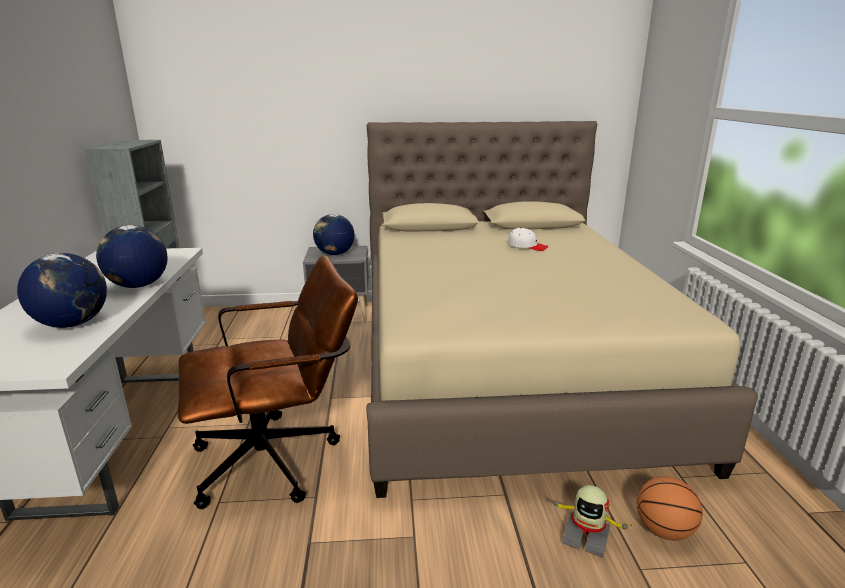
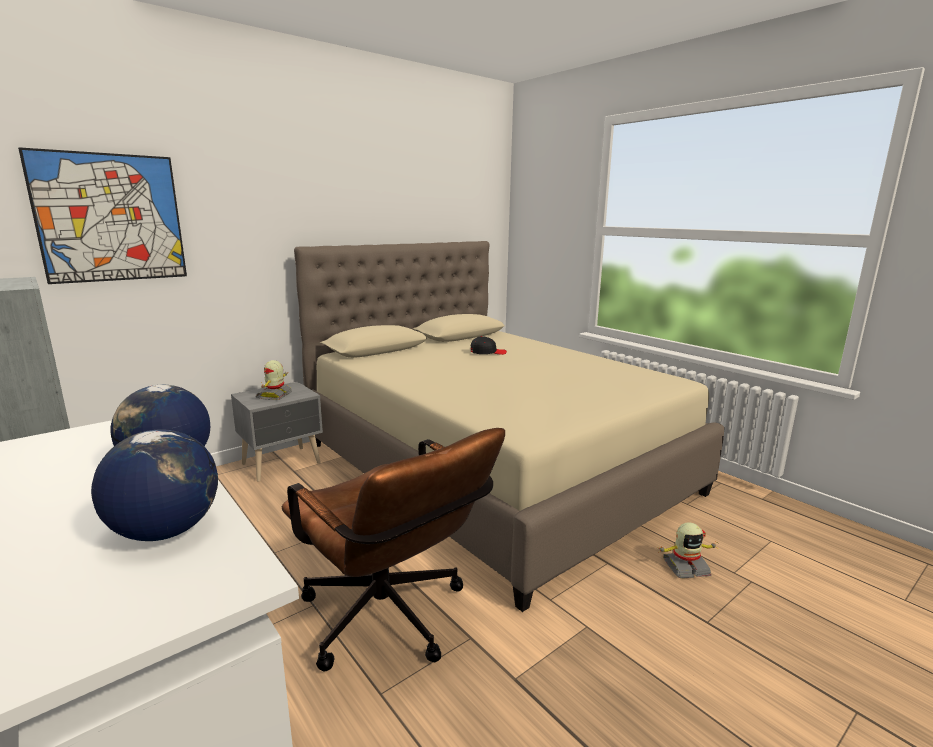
camera: 35 degrees left, 5 degrees down
(227, 96) = (111, 218): none -> picture
(279, 458) = (391, 622): brown office chair -> brown office chair turned 105 degrees clockwise
(334, 254) = (275, 395): globe -> toy robot
(527, 246) = (487, 352): white cap -> black cap
(663, 530) = (717, 542): basketball -> none

